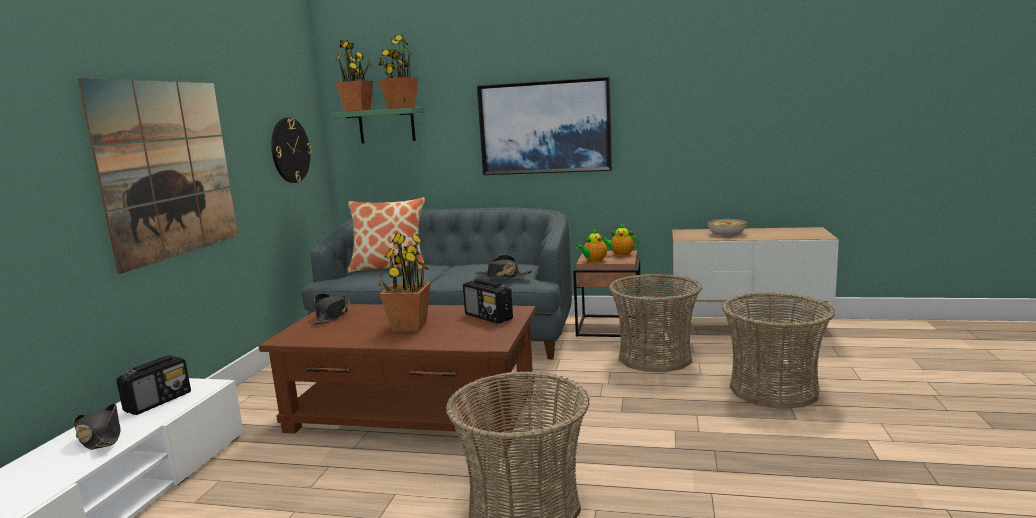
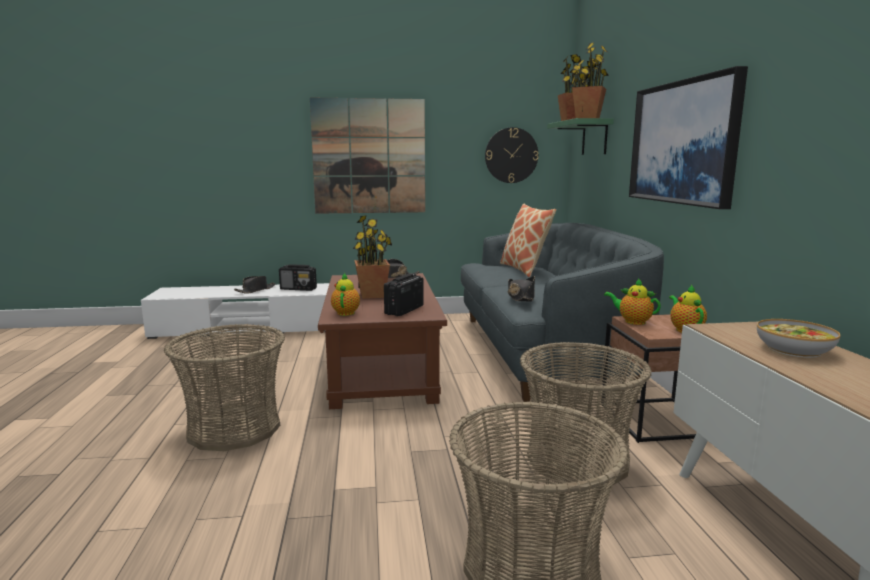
camera: 70 degrees right, 0 degrees up
(474, 339) = (346, 312): none -> teapot

